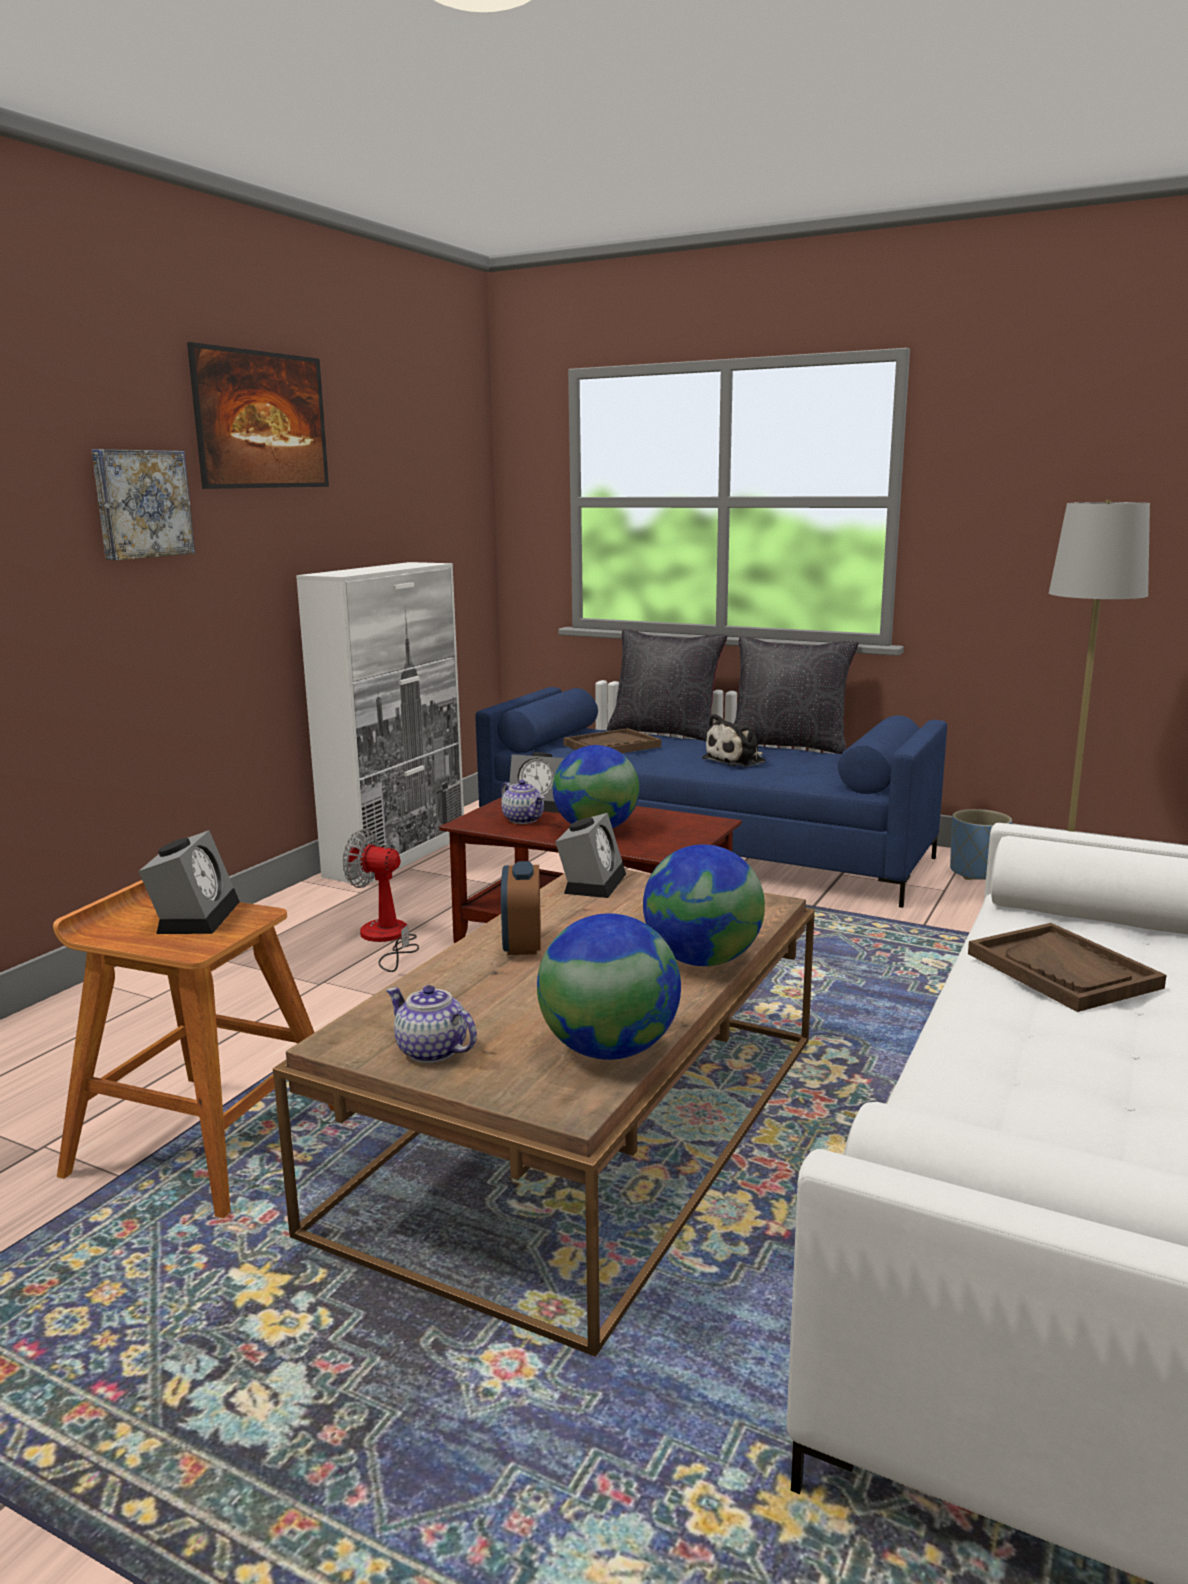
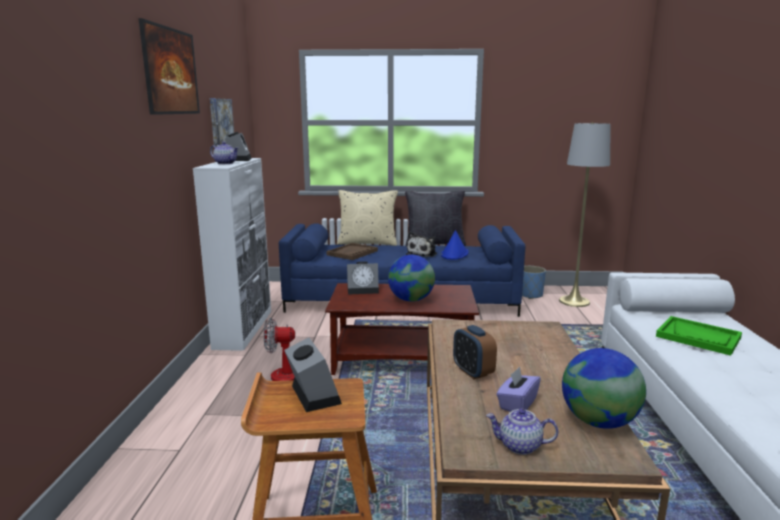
camera: 25 degrees left, 0 degrees up
(141, 504) = (124, 124): picture -> picture (220, 122)
(518, 1000) = (517, 404): none -> purple tissue box
(524, 819) = (366, 299): teapot -> teapot (226, 163)
(592, 882) = (454, 329): alarm clock -> alarm clock (239, 159)
(665, 732) = (367, 243): black pillow -> beige pillow
(702, 960) = (565, 362): globe -> none
(795, 766) = (454, 254): none -> blue hat
(1063, 970) = (698, 337): brown tray -> green tray

